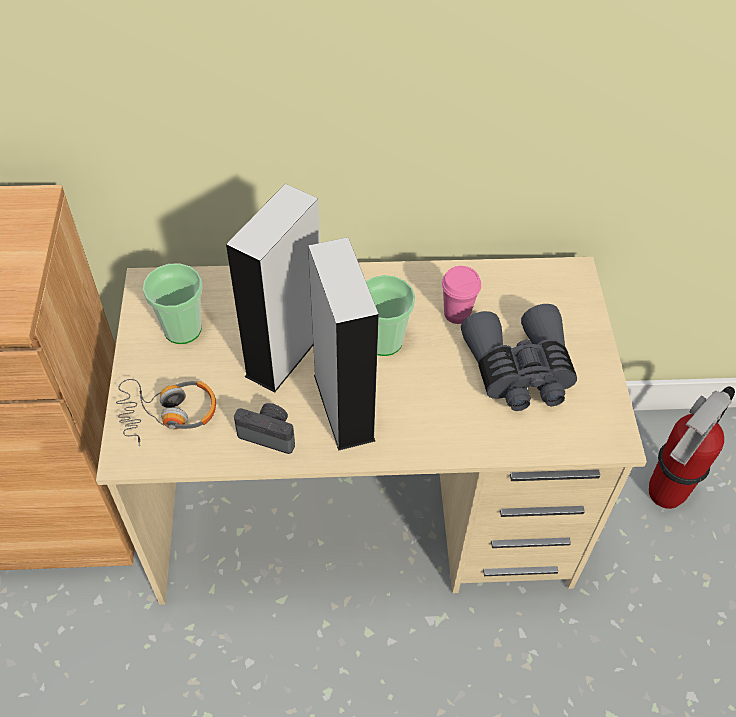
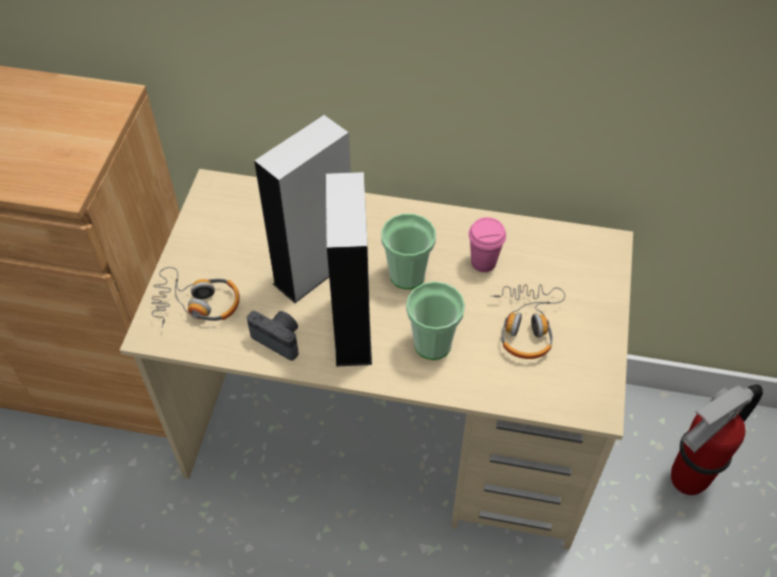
camera: 15 degrees right, 0 degrees up
(182, 329) = (231, 232): cup -> cup (432, 344)
(520, 370) = (526, 326): grey binoculars -> headphones

